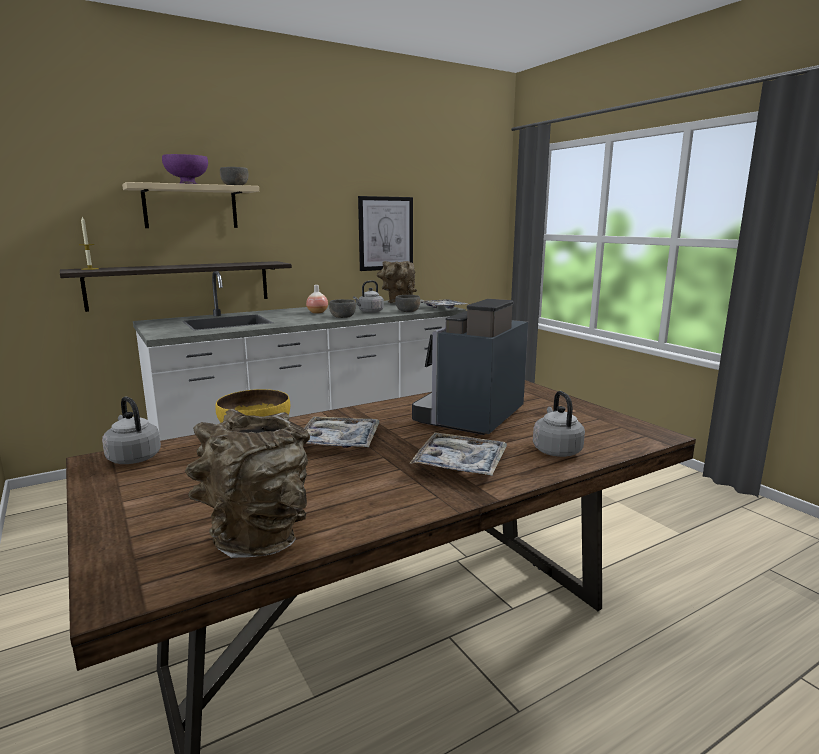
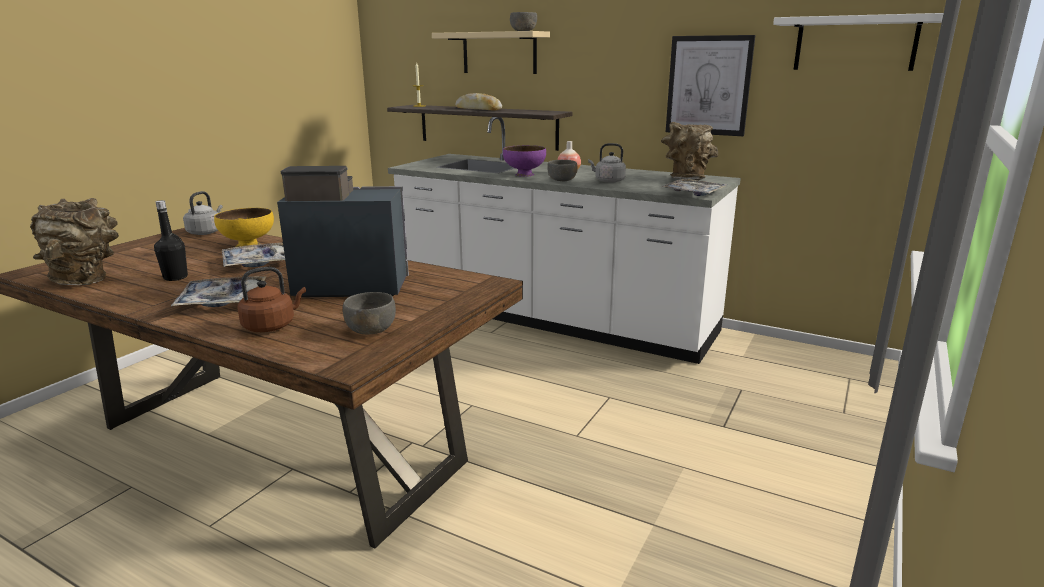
camera: 60 degrees right, 5 degrees up
(187, 184) = (484, 31): purple bowl -> purple bowl (524, 174)
(187, 265) = (478, 109): none -> bread
(338, 482) = (175, 277): none -> black bottle
(408, 311) = (641, 188): grey bowl -> grey bowl (371, 330)
(463, 204) = (855, 43): none -> white shelf
(556, 450) = (272, 326): grey kettle -> brown kettle

